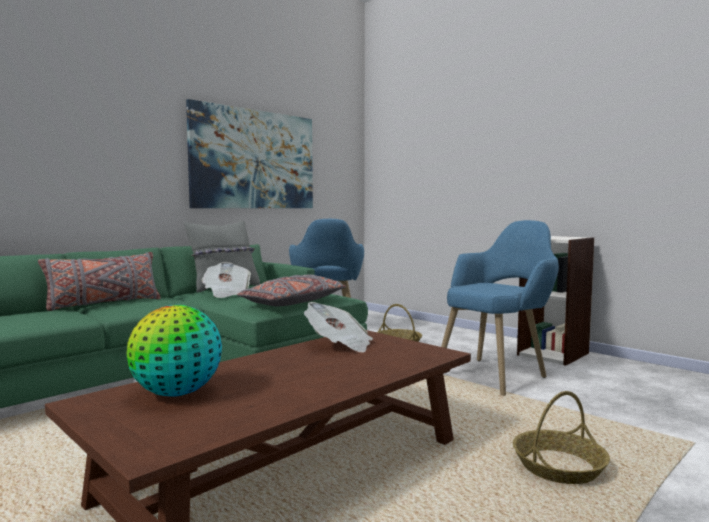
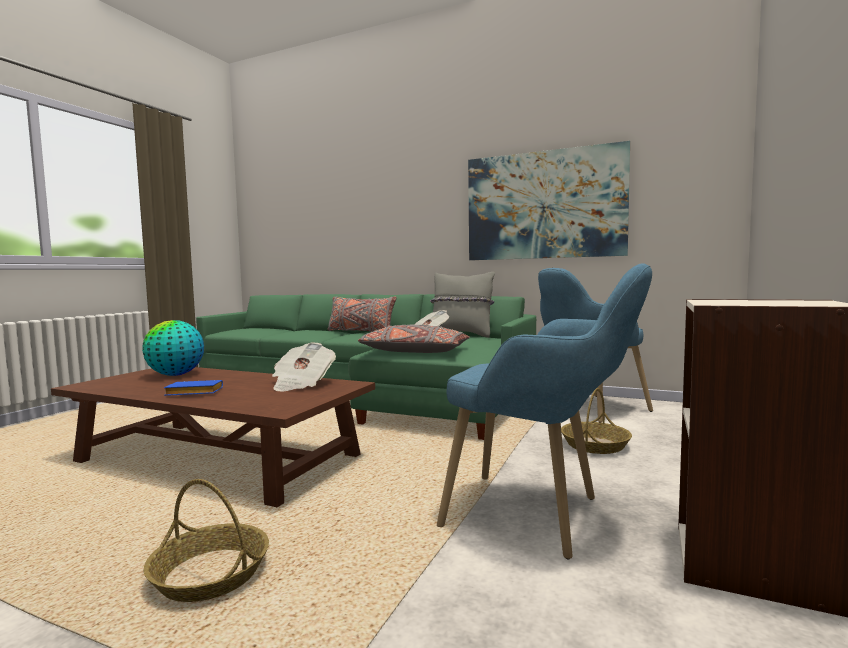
camera: 70 degrees right, 0 degrees up
(330, 381) = (192, 393): none -> blue book

